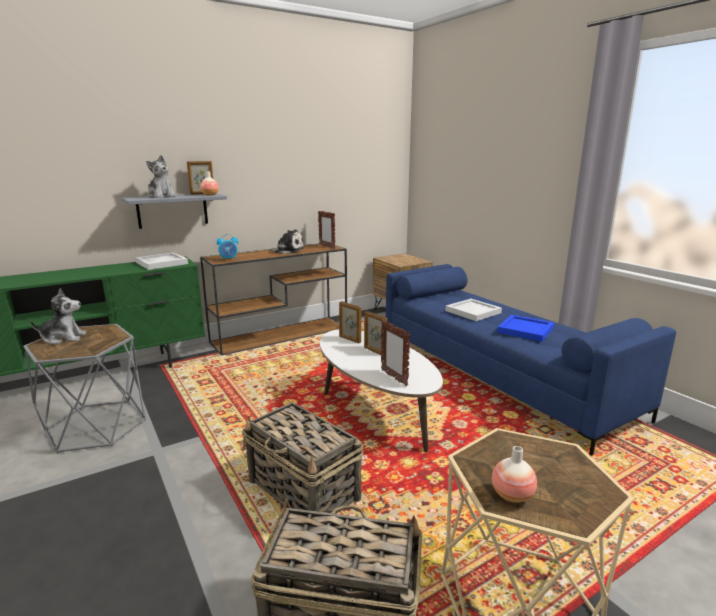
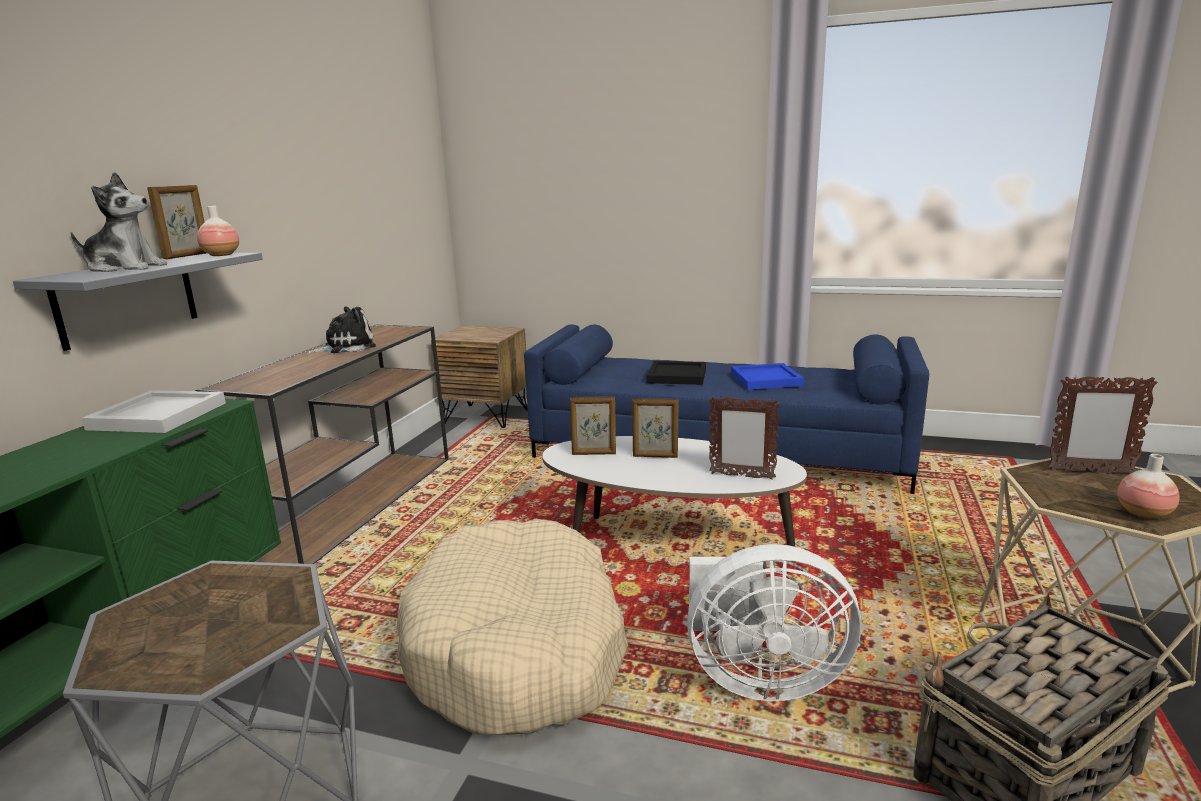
camera: 40 degrees left, 0 degrees up
(63, 338) = (148, 633): plush toy -> none
(229, 259) = (275, 380): alarm clock -> none
(239, 421) = (518, 648): none -> beige dog bed
(304, 491) = (759, 678): basket -> white fan
(327, 246) = (394, 329): picture frame -> picture frame (1089, 472)
(473, 312) = (677, 376): white tray -> black tray

